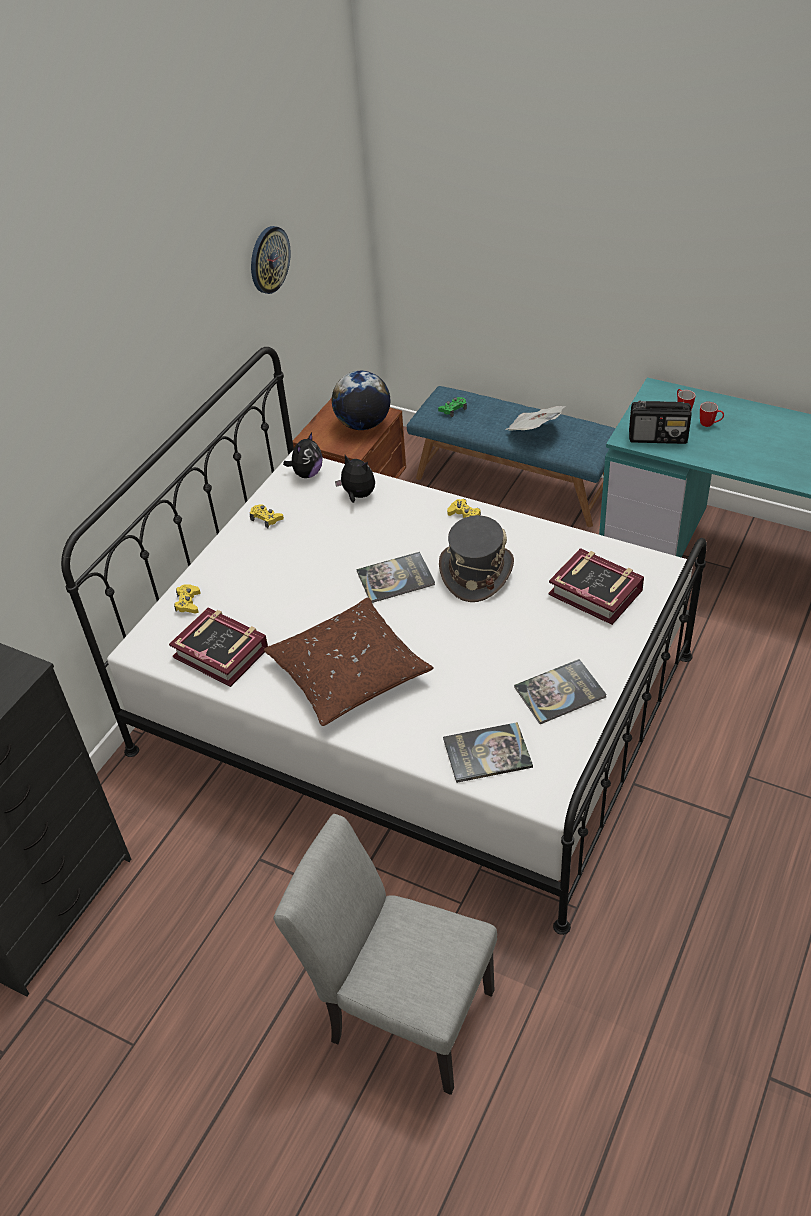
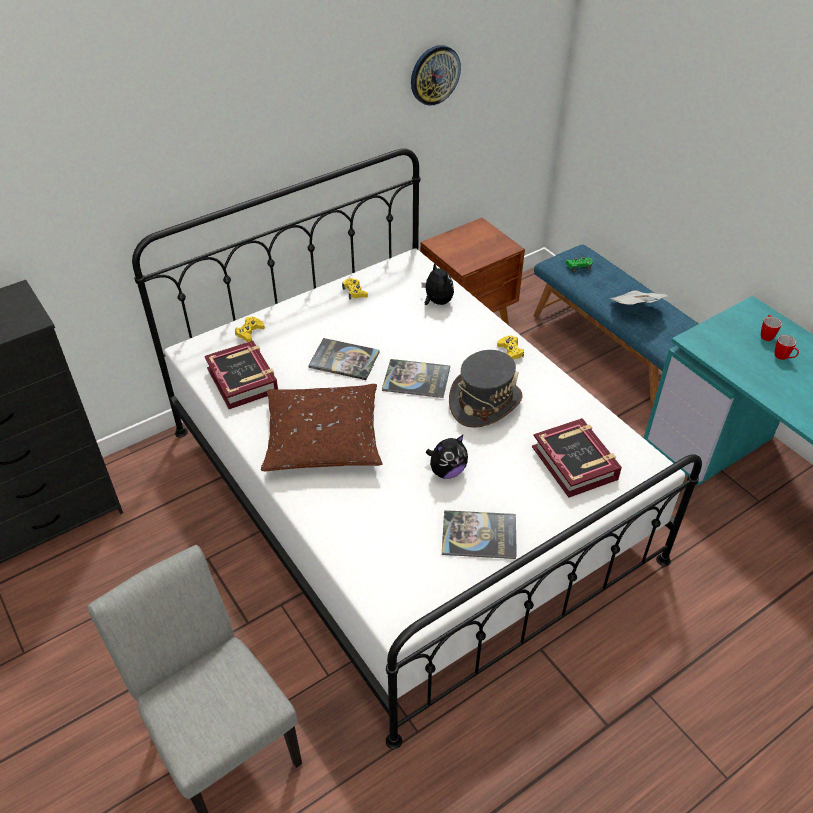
camera: 25 degrees right, 0 degrees up
(307, 473) = (411, 270): plush toy -> plush toy (447, 471)
(363, 424) = (485, 248): globe -> none
(487, 753) = (379, 558): book -> book (344, 360)
(658, 437) = (725, 351): radio -> none

